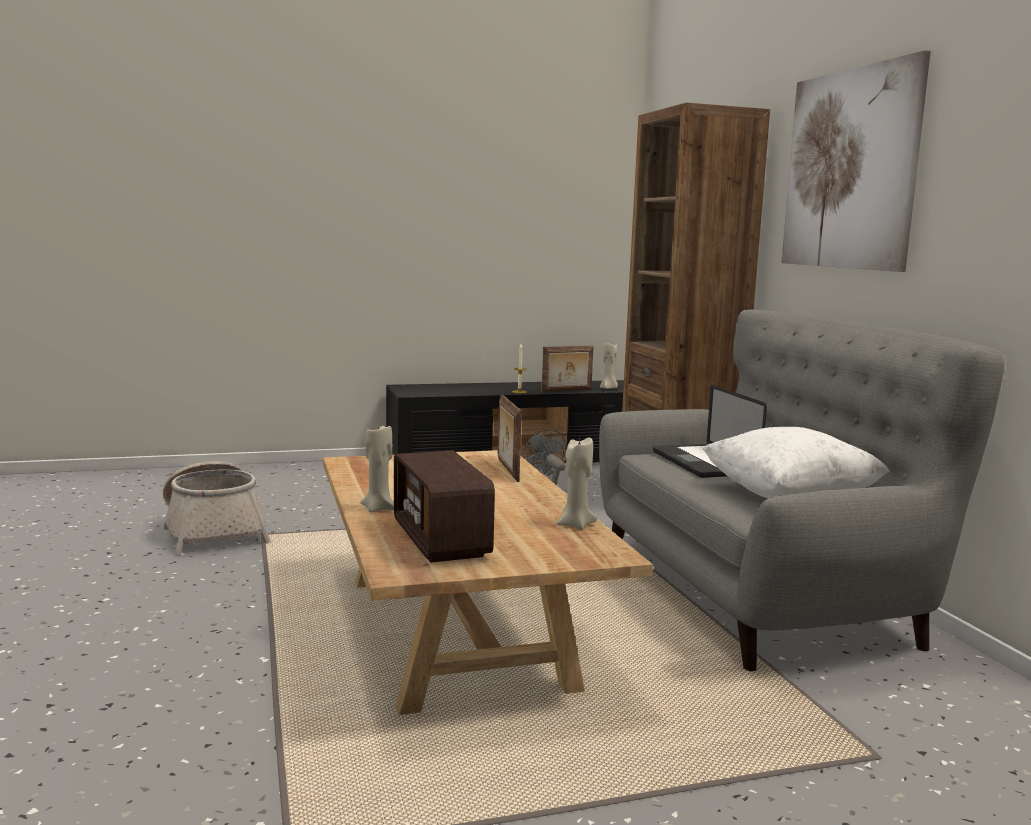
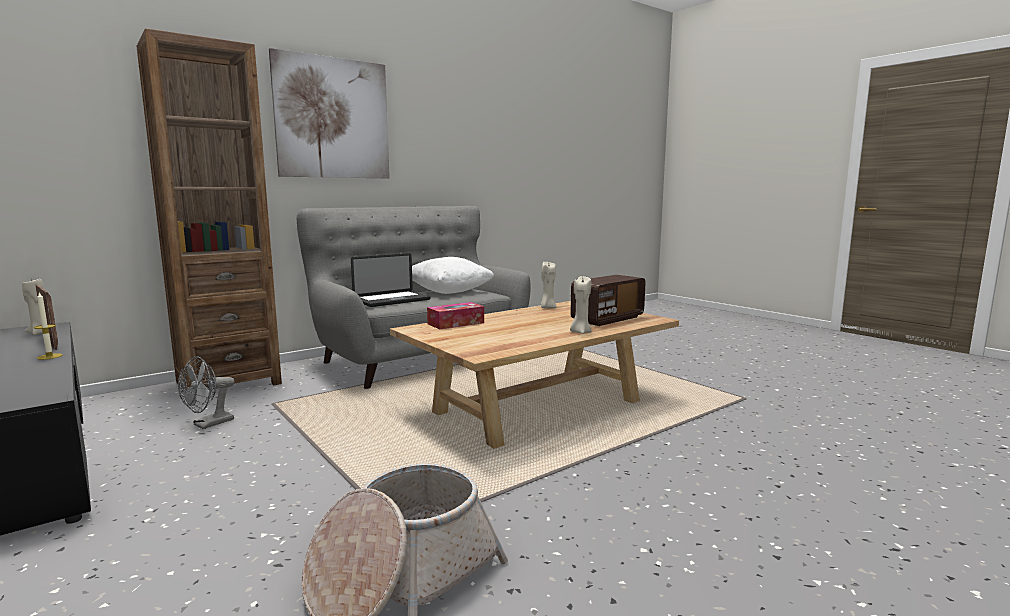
camera: 110 degrees left, 0 degrees up
(507, 470) = (456, 323): picture frame -> tissue box

